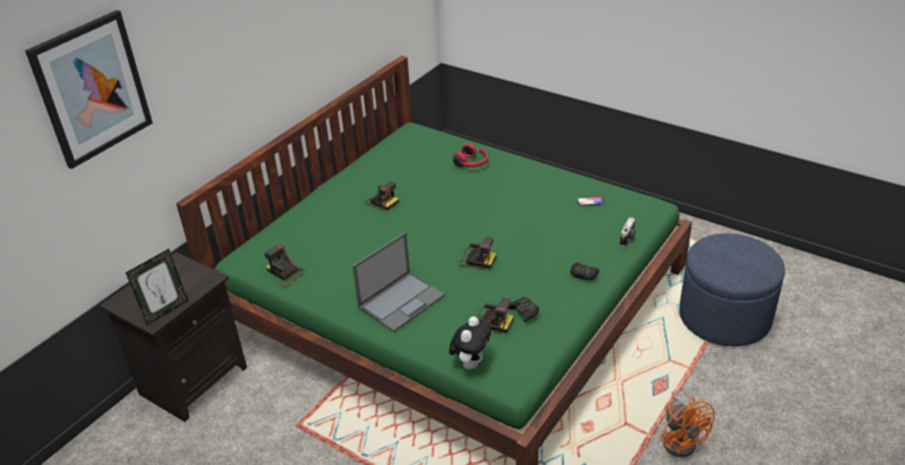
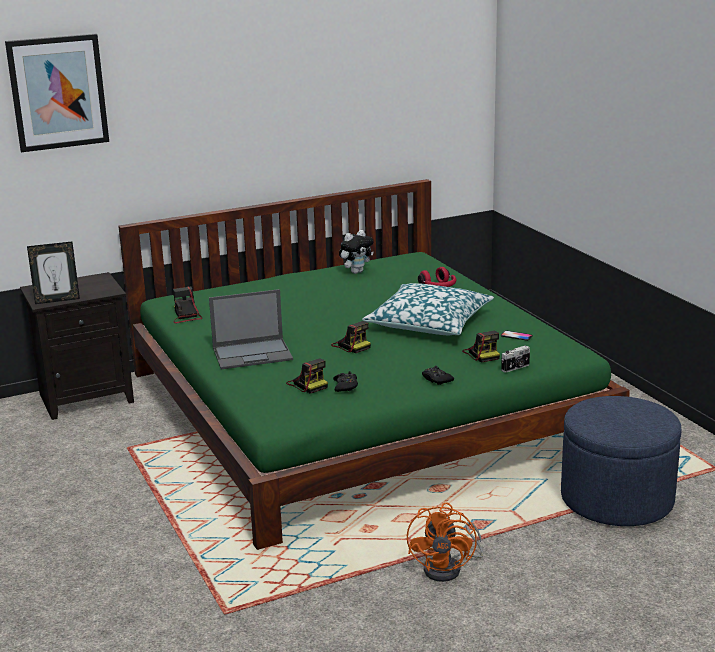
camera: 30 degrees right, 15 degrees down
(381, 201) = (323, 293): camera -> camera (482, 354)
(471, 362) = (257, 404): plush toy -> plush toy (356, 272)
(508, 209) = (429, 323): none -> pillow

